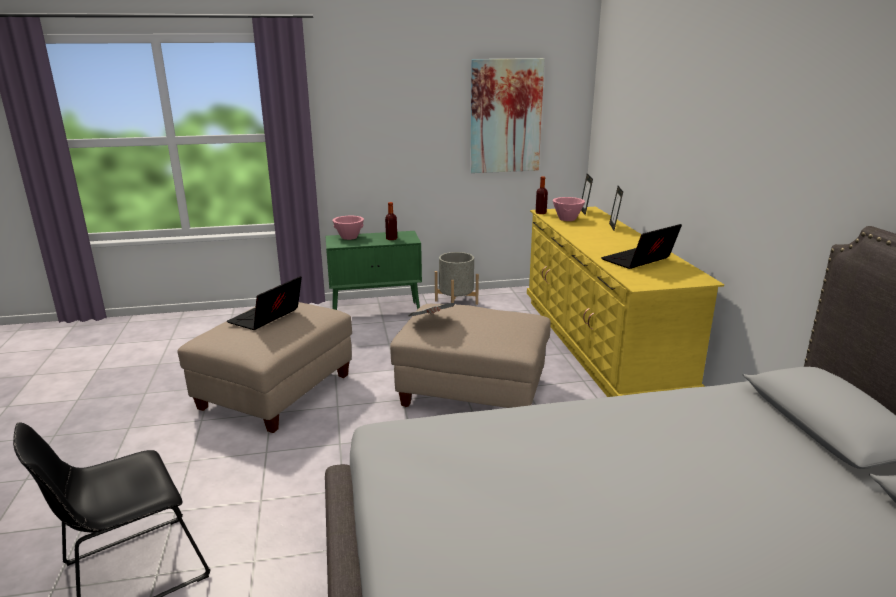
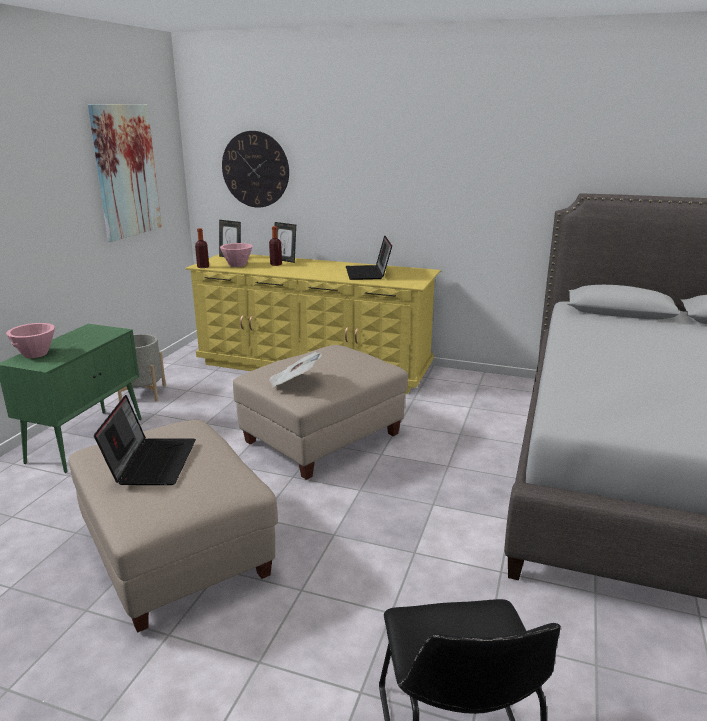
camera: 60 degrees left, 0 degrees up
(266, 318) = (151, 462): laptop -> laptop turned 150 degrees counterclockwise
(391, 238) = (91, 337): bottle -> bottle (276, 264)
(624, 128) = (255, 169): none -> wall clock

